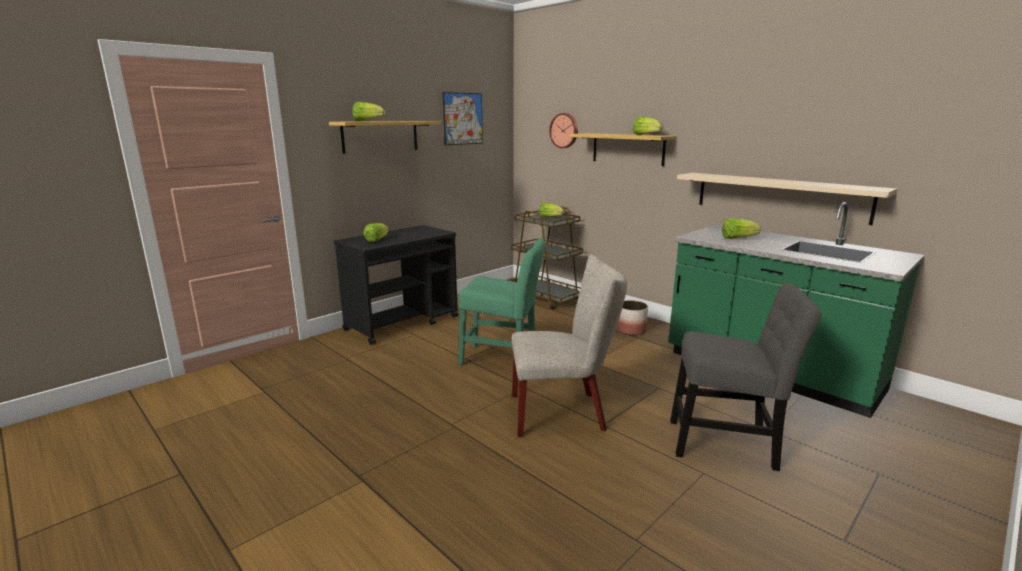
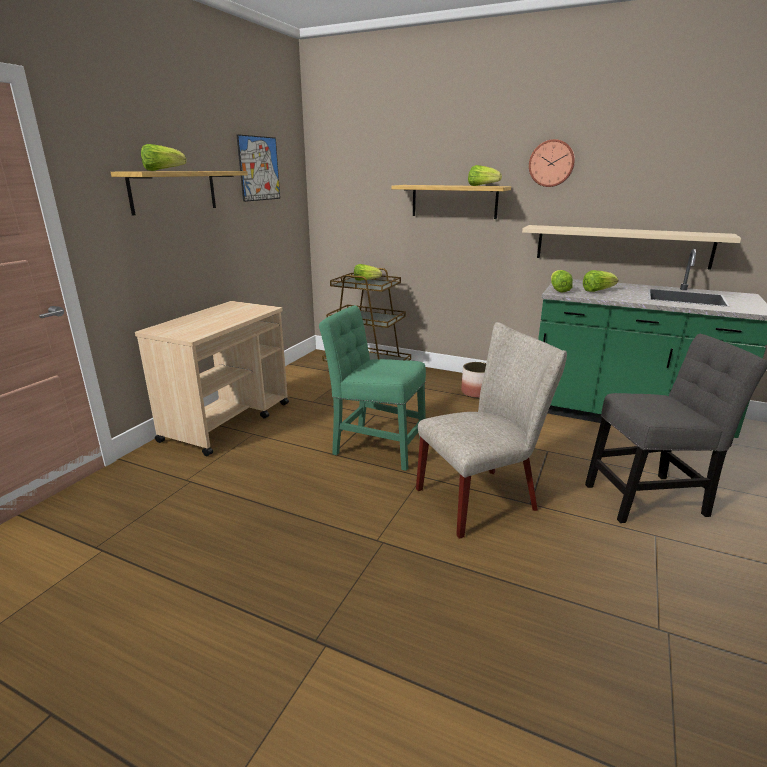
camera: 20 degrees left, 5 degrees up
(377, 240) = (194, 326): lettuce -> lettuce (558, 290)
(403, 323) = (228, 421): black cart -> beige cart
(503, 359) = (375, 447): green chair -> green chair turned 150 degrees counterclockwise
(564, 130) = (375, 182): wall clock -> wall clock (551, 163)

